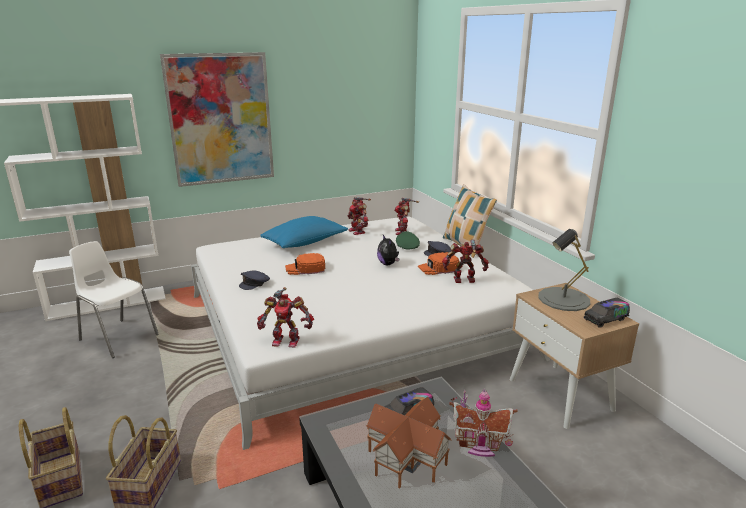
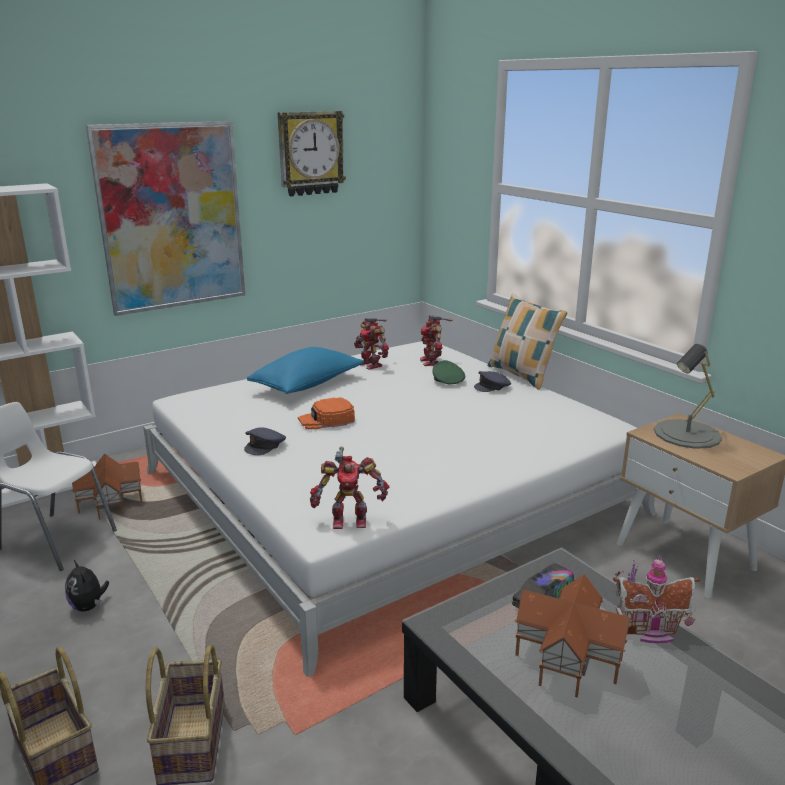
camera: 10 degrees left, 0 degrees up
(162, 315) = (111, 502): none -> toy house
(325, 76) = (310, 153): none -> wall clock
(388, 264) = (434, 405): plush toy -> plush toy (89, 606)
(438, 268) = (504, 406): orange cap -> none
(464, 280) = (545, 420): toy robot -> none
(605, 319) = (749, 455): toy truck -> none

